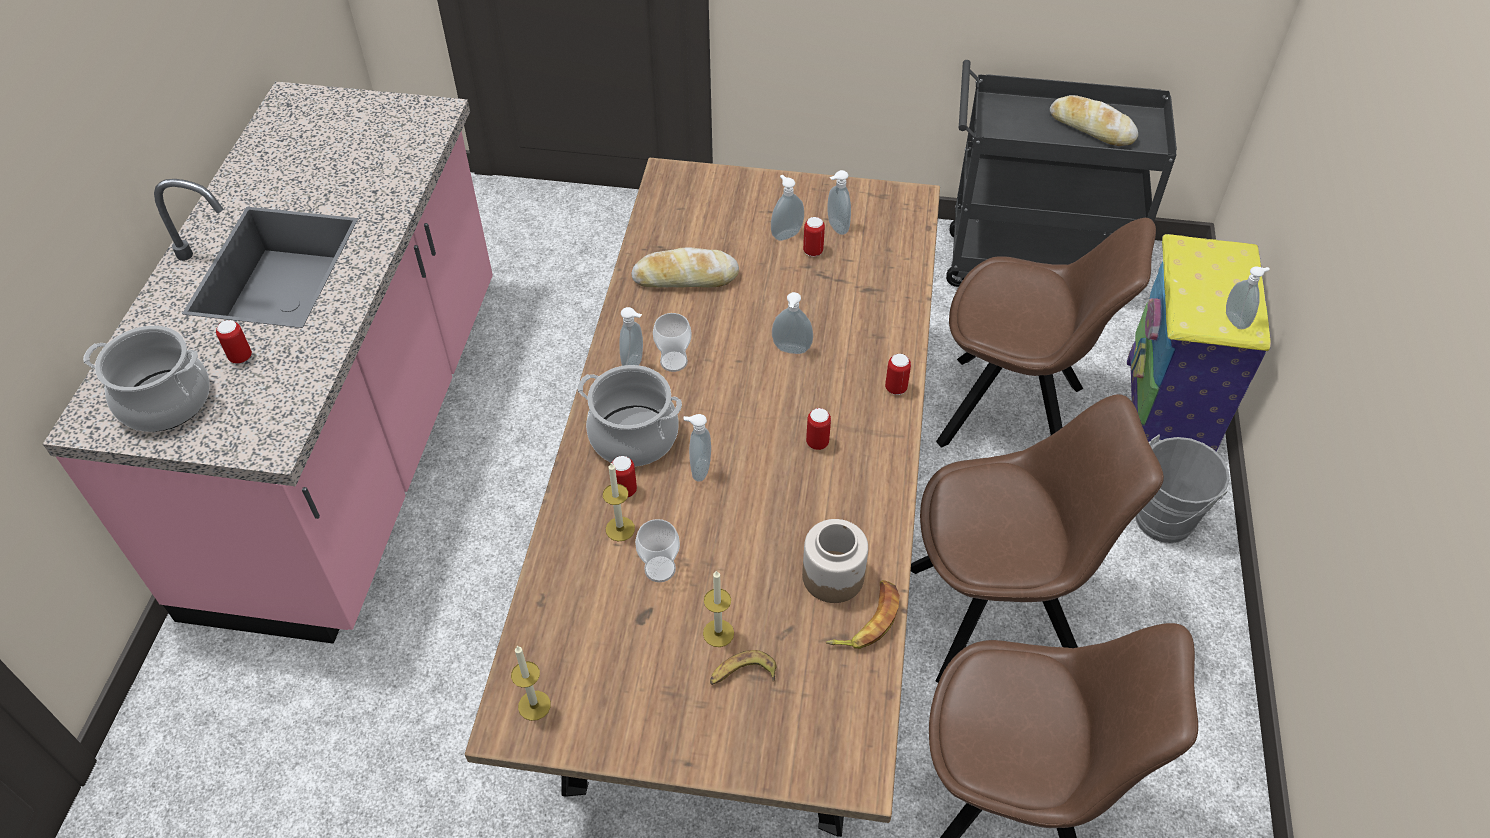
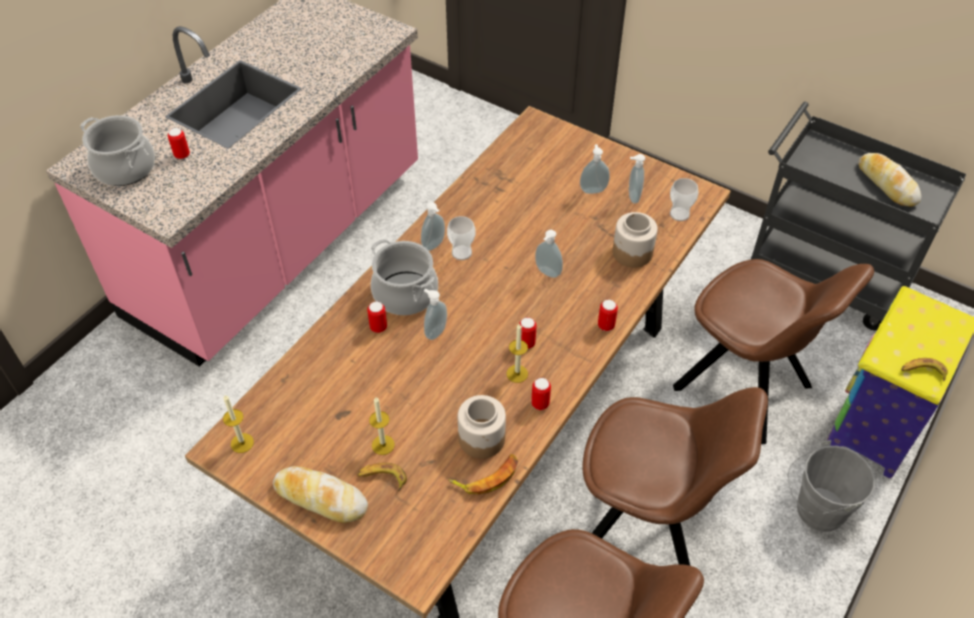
camera: 25 degrees right, 0 degrees up
(620, 529) = (360, 351): candle -> candle (517, 373)
(660, 569) = (370, 388): cup -> cup (679, 214)
(685, 277) = (504, 197): bread -> bread (320, 498)
(813, 251) = (605, 208): can -> can (540, 404)
(874, 292) = (632, 252): none -> jar
(1237, 320) = (922, 372): soap dispenser -> banana

